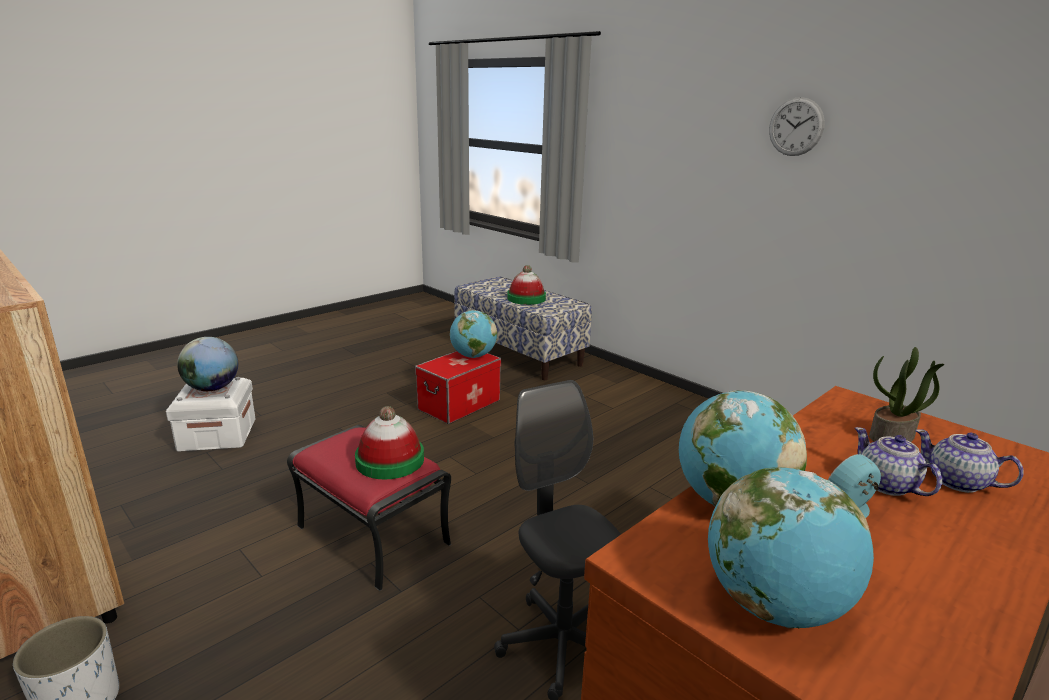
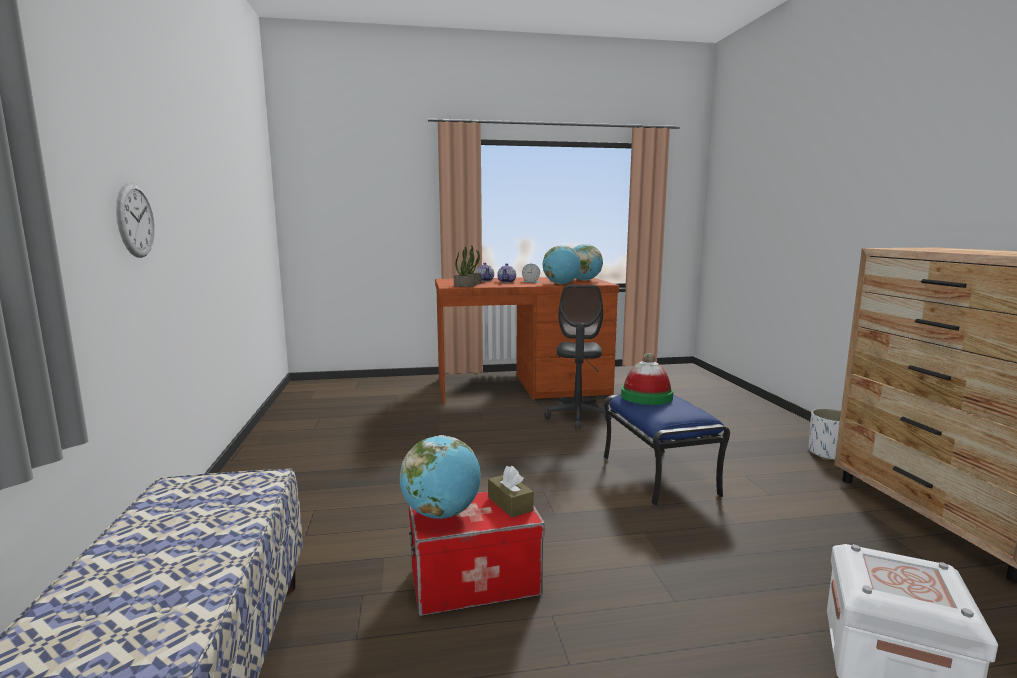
camera: 145 degrees left, 10 degrees down
(212, 388) = (901, 577): globe -> none
(371, 535) = (660, 476): red ottoman -> blue ottoman
(443, 368) = (510, 504): none -> brown tissue box
(526, 298) = (199, 527): hat -> none
(796, 127) = (189, 151): wall clock -> wall clock (135, 220)
(843, 411) = (465, 286): none -> potted plant

